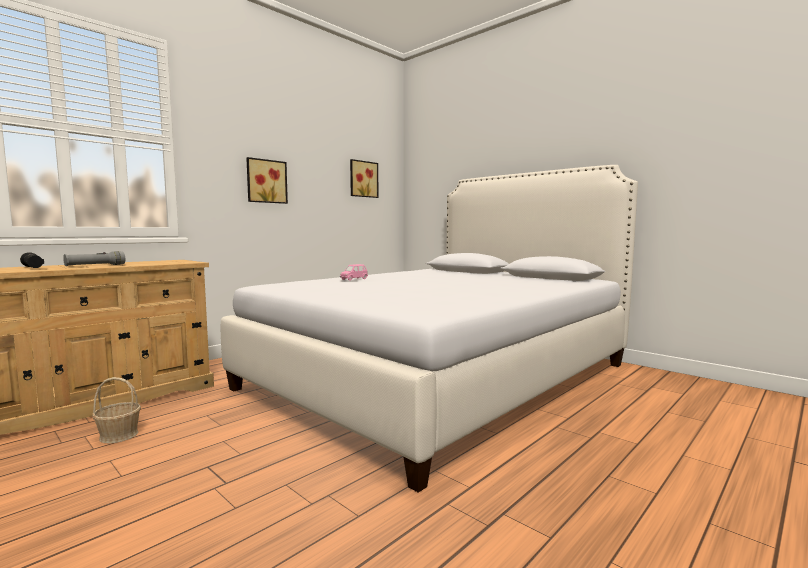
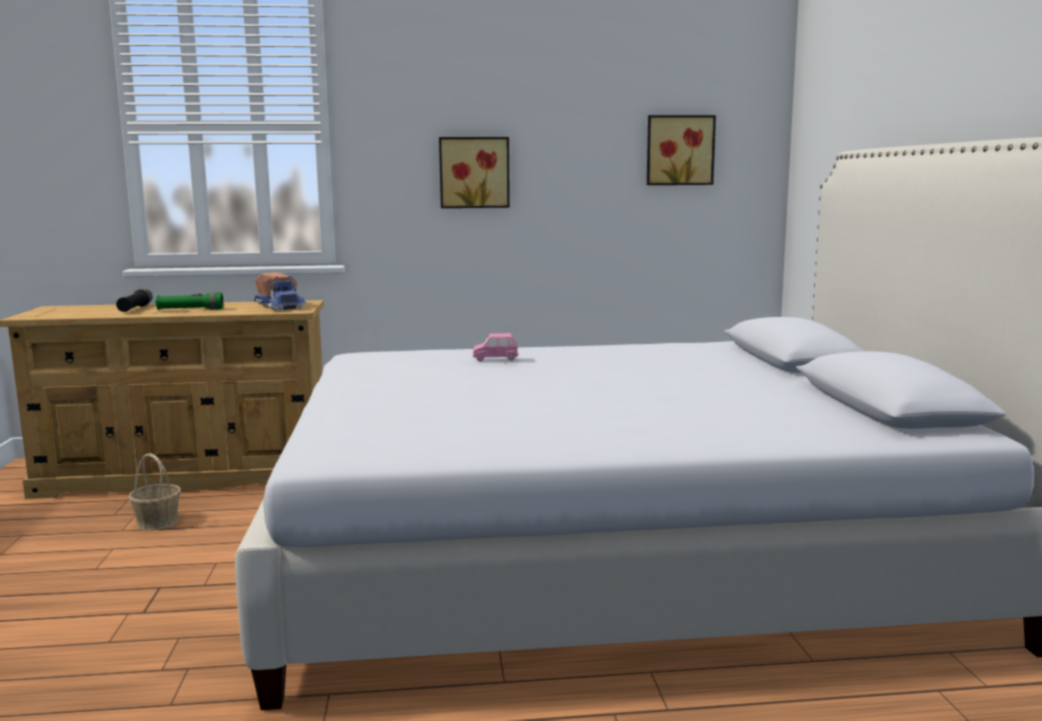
camera: 40 degrees right, 5 degrees up
(95, 265) = (190, 310): grey flashlight -> green flashlight
(168, 262) = (281, 307): none -> toy truck

